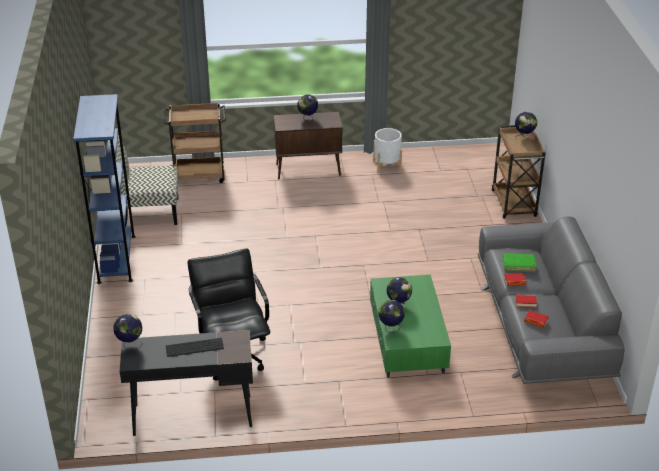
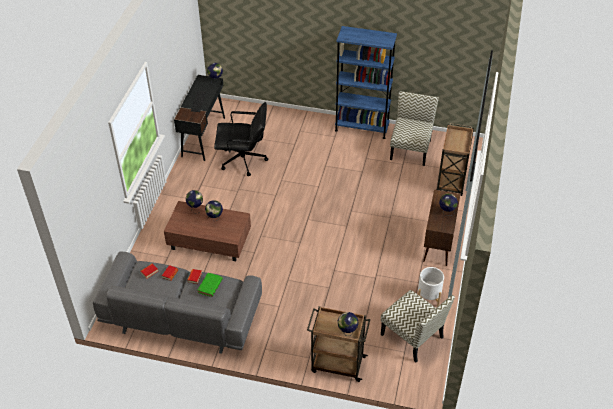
camera: 110 degrees right, 10 degrees up
(407, 342) = (209, 240): green coffee table -> brown coffee table
(445, 167) = (413, 336): none -> chair

